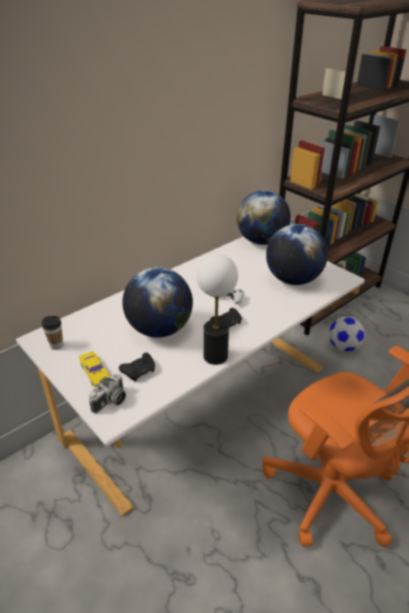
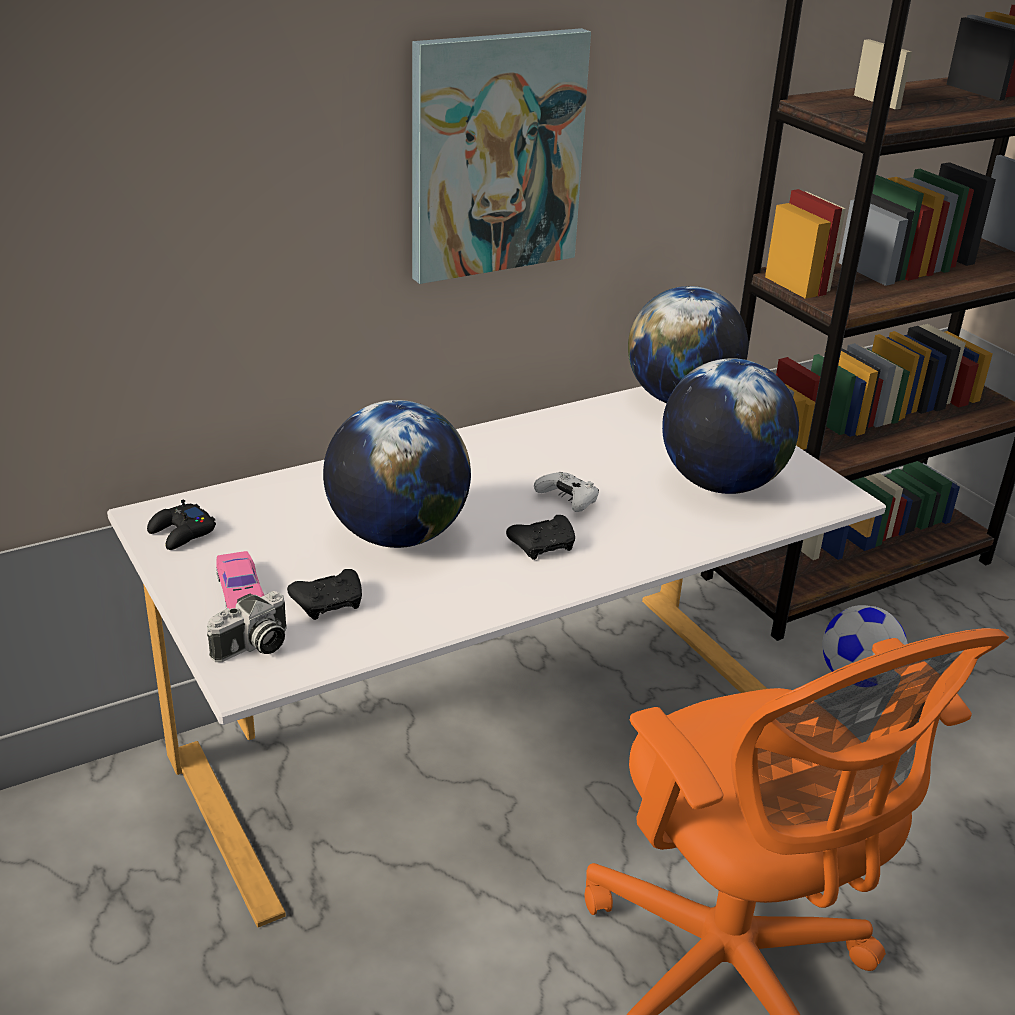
camera: 10 degrees right, 5 degrees down
(56, 345) = (182, 533): cup -> black game controller
(95, 372) = (241, 591): yellow toy car -> pink toy car
(174, 141) = (495, 155): none -> picture
(215, 356) = (495, 601): table lamp -> none

